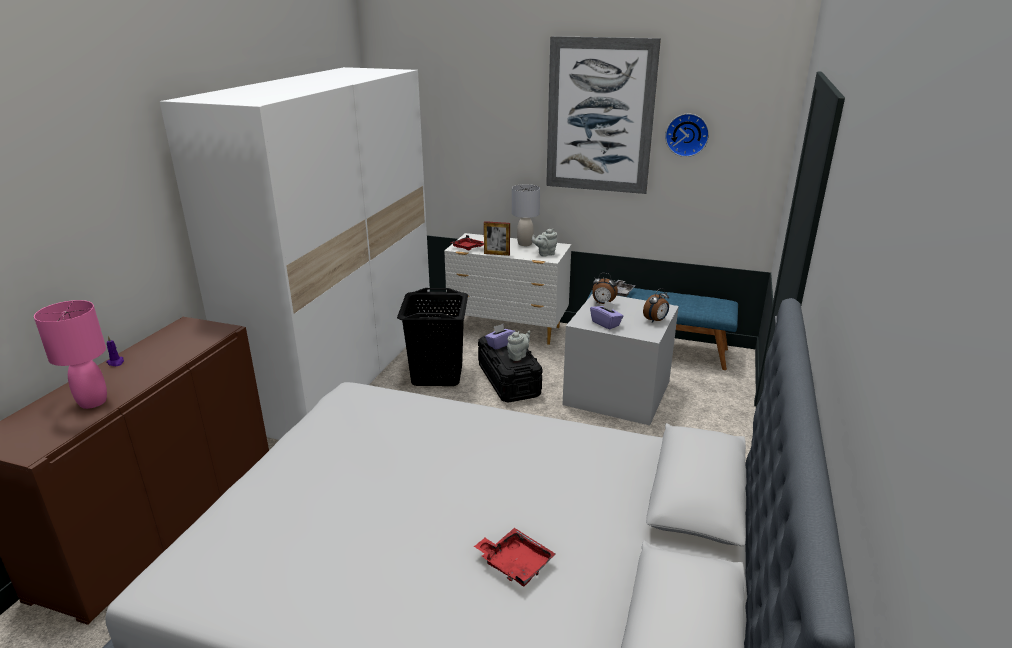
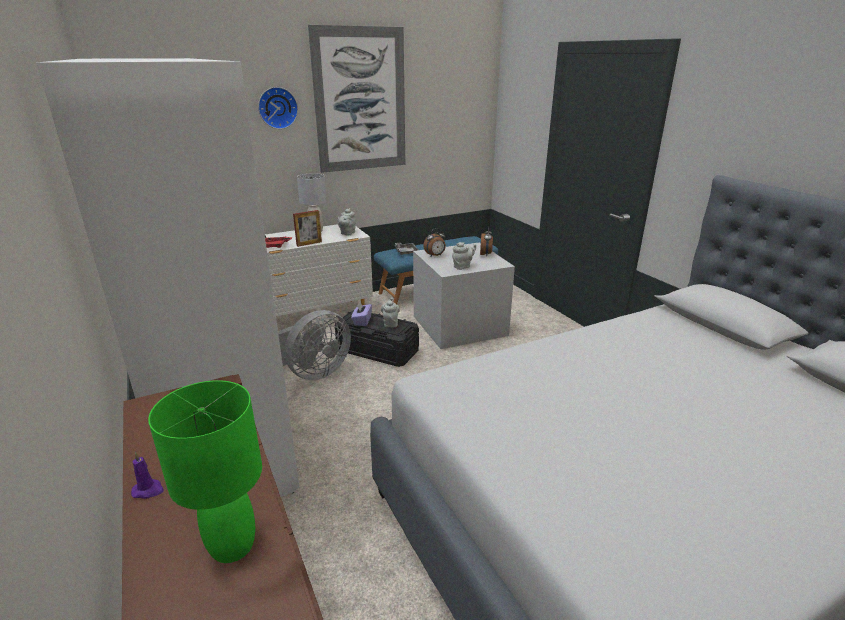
camera: 45 degrees left, 0 degrees up
(93, 402) = (233, 546): pink table lamp -> green table lamp
(437, 374) = (314, 373): black laundry basket -> grey fan
(515, 563) = (764, 414): red tray -> none
(606, 323) = (463, 266): purple tissue box -> grey teapot
(687, 134) = (429, 109): wall clock -> wall clock (277, 108)

